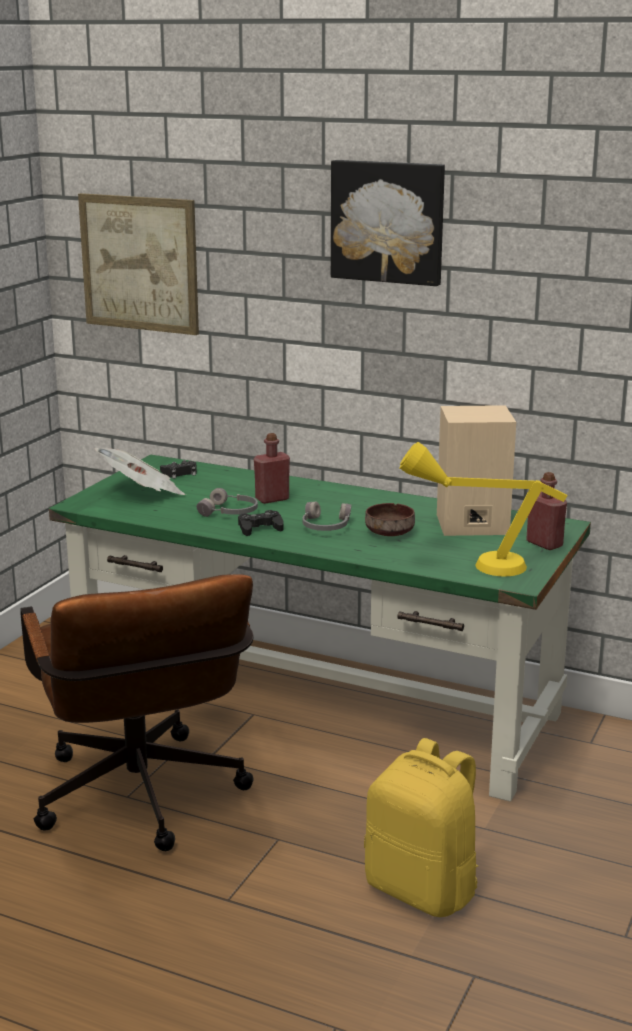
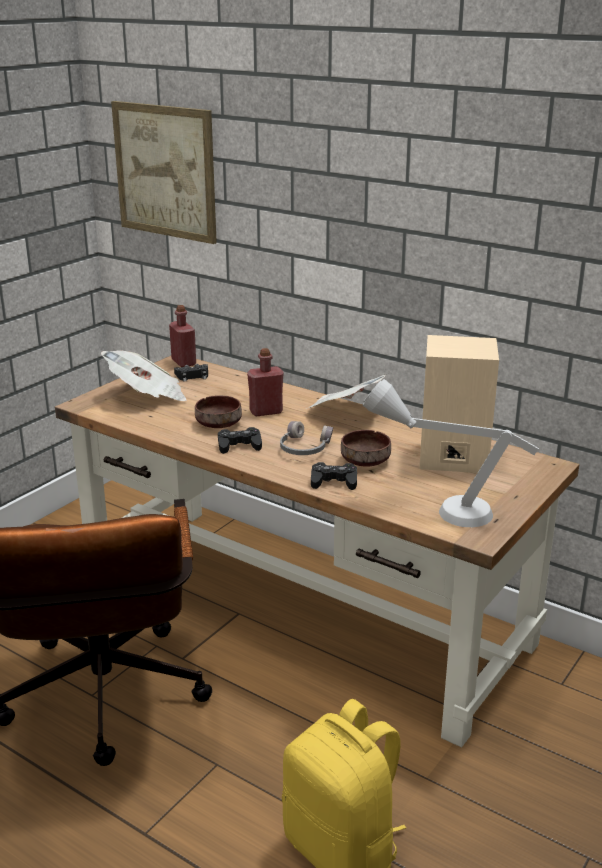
camera: 10 degrees right, 5 degrees up
(229, 512) = (218, 424): grey headphones -> brown bowl
(318, 703) = (303, 608): green desk -> brown desk
(351, 495) = (345, 412): none -> newspaper
(367, 551) = (334, 481): none -> black game controller
(388, 221) = (390, 138): picture -> none
(474, 564) = (438, 508): yellow table lamp -> grey table lamp
(544, 544) = (521, 488): red bottle -> red bottle (183, 362)

